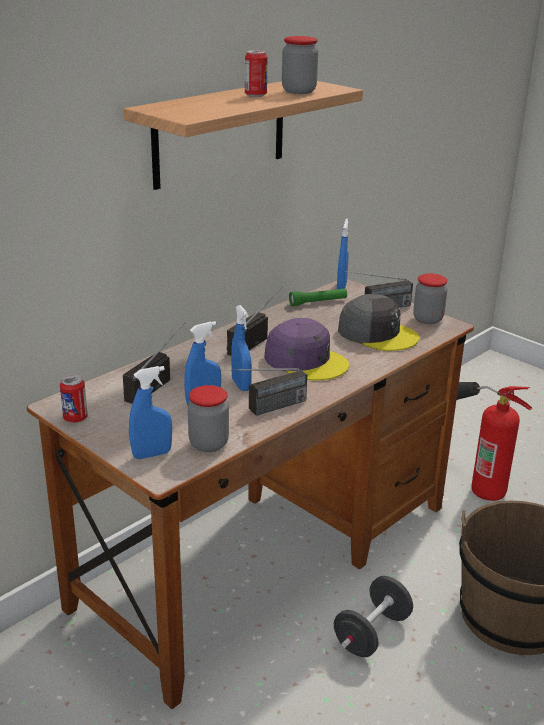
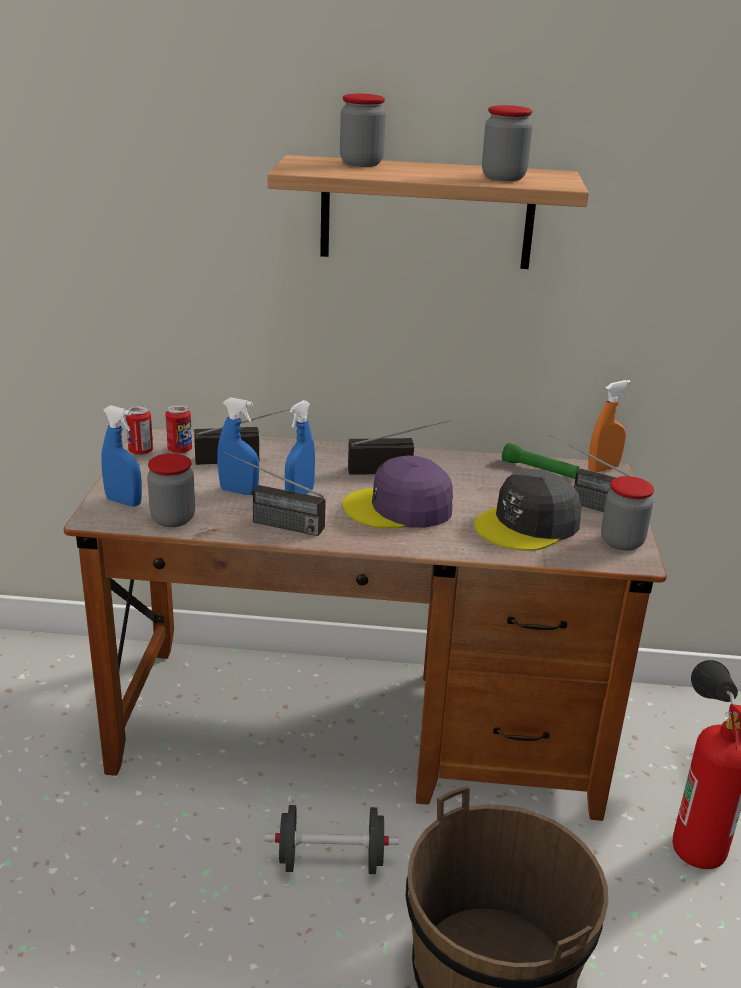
camera: 50 degrees right, 0 degrees up
(197, 102) = (361, 164): none -> jar
(255, 95) = (442, 171): can -> can (180, 450)
(306, 361) = (399, 508): purple cap -> purple cap turned 90 degrees clockwise
(341, 286) = (603, 468): blue spray bottle -> orange spray bottle
(377, 334) = (528, 525): grey cap -> grey cap turned 60 degrees clockwise

